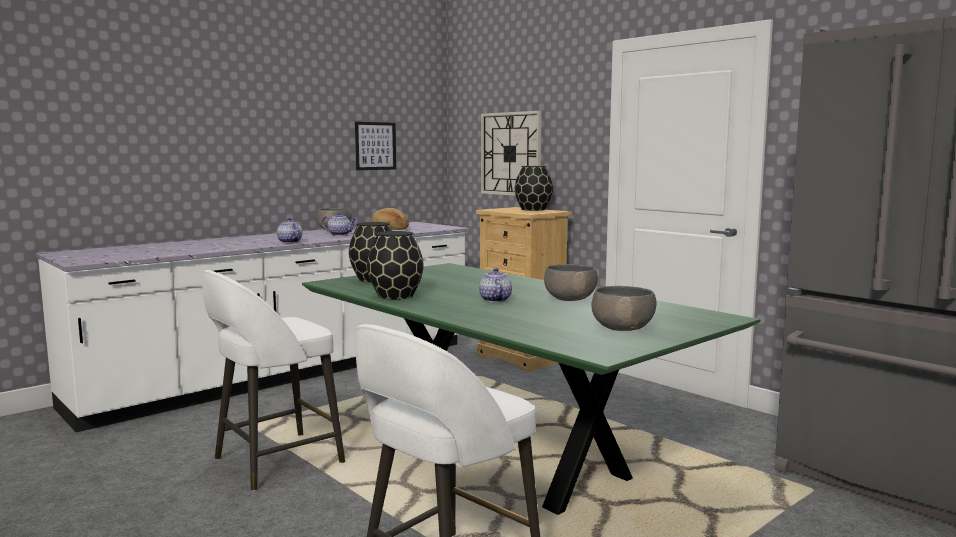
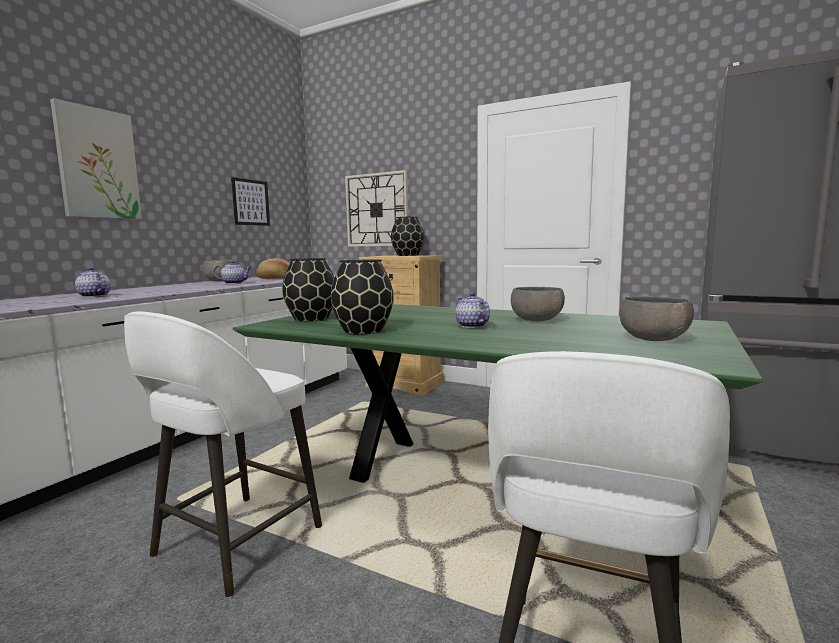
camera: 20 degrees left, 0 degrees up
(227, 123) = (97, 164): none -> picture
(289, 242) = (189, 290): teapot -> teapot (93, 296)

